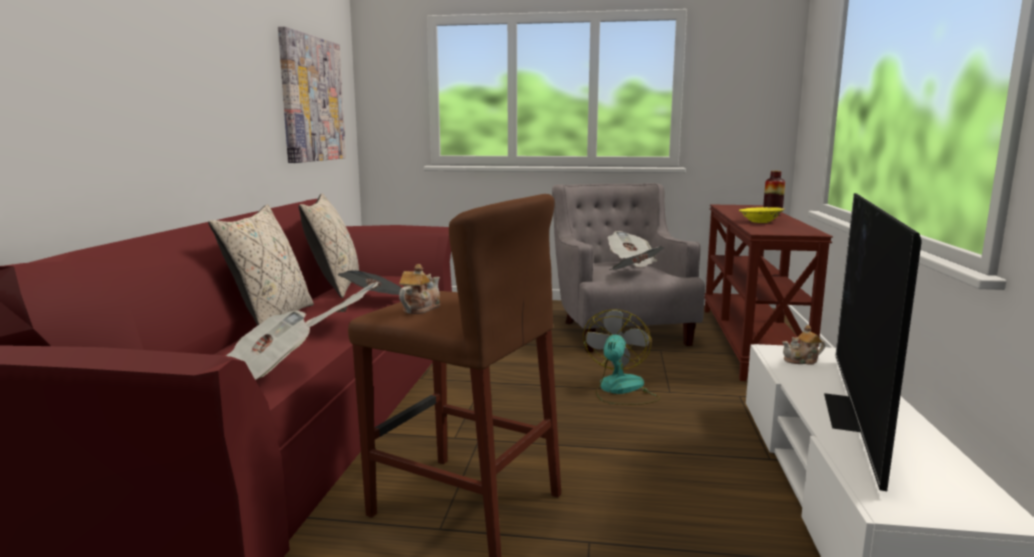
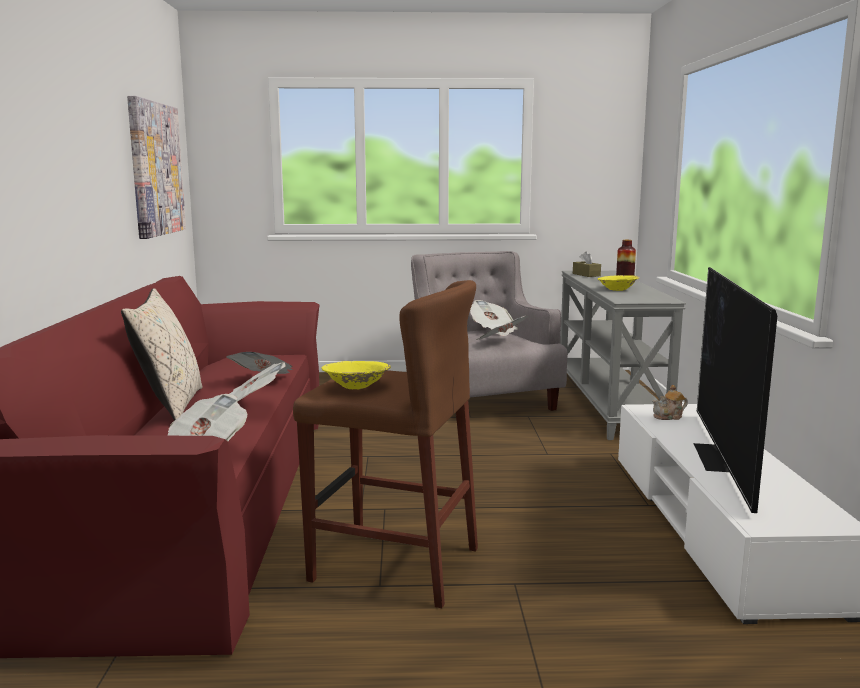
camera: 10 degrees left, 0 degrees up
(334, 287) = (209, 369): beige pillow -> none
(419, 308) = (356, 386): teapot -> yellow bowl
(620, 390) = (501, 455): fan -> none
(733, 208) = (586, 275): none -> brown tissue box
(751, 341) = (610, 403): brown console table -> grey console table

